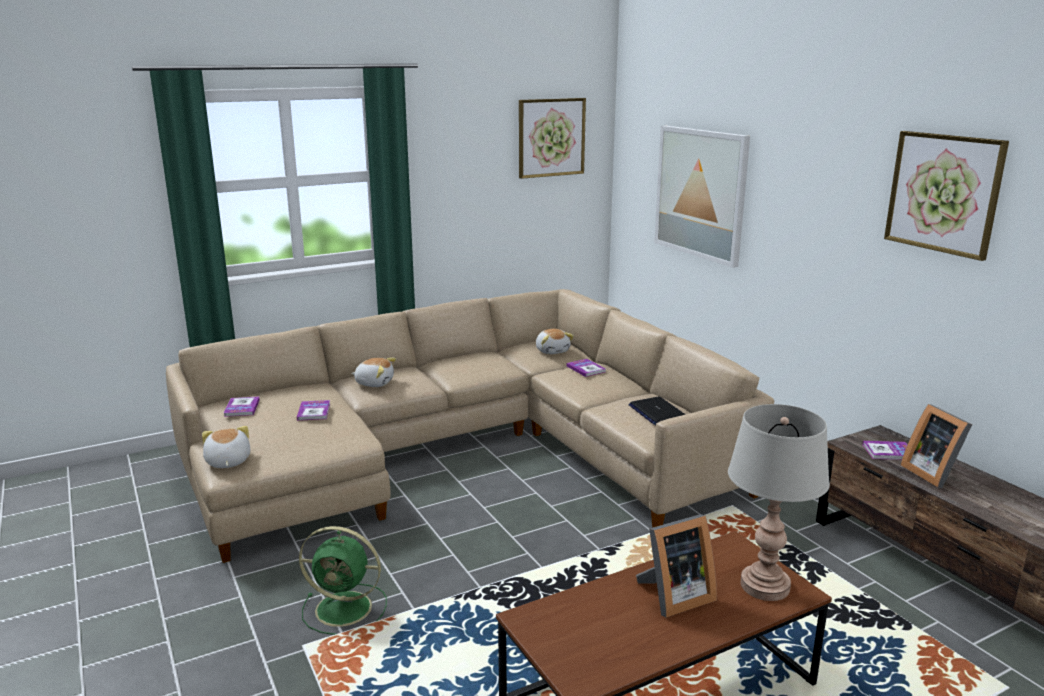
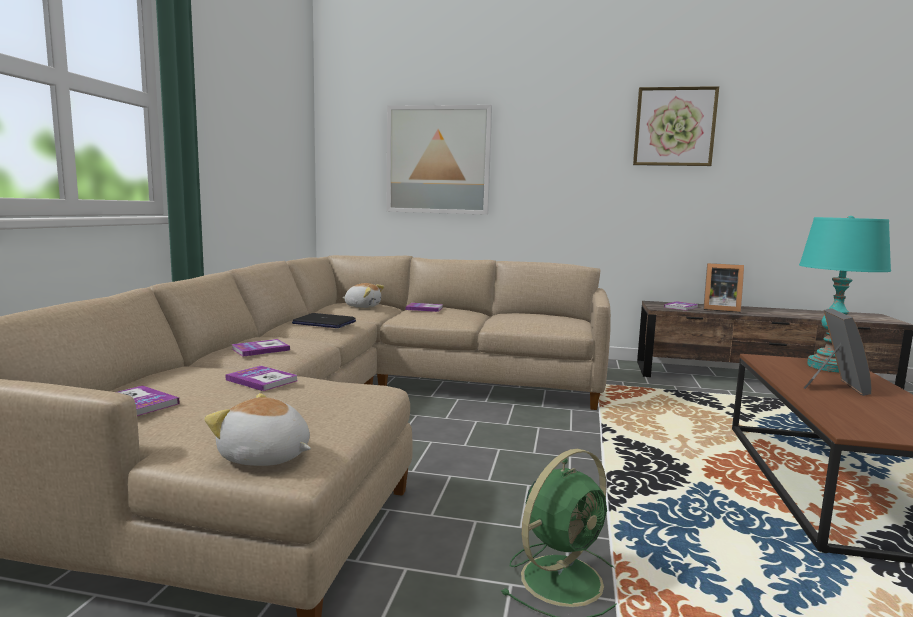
camera: 50 degrees left, 10 degrees down
(374, 383) = (260, 349): plush toy -> book
(551, 137) = (282, 109): picture -> none
(656, 412) = (538, 317): laptop -> laptop (324, 323)
(764, 586) = (829, 367): grey table lamp -> turquoise table lamp

